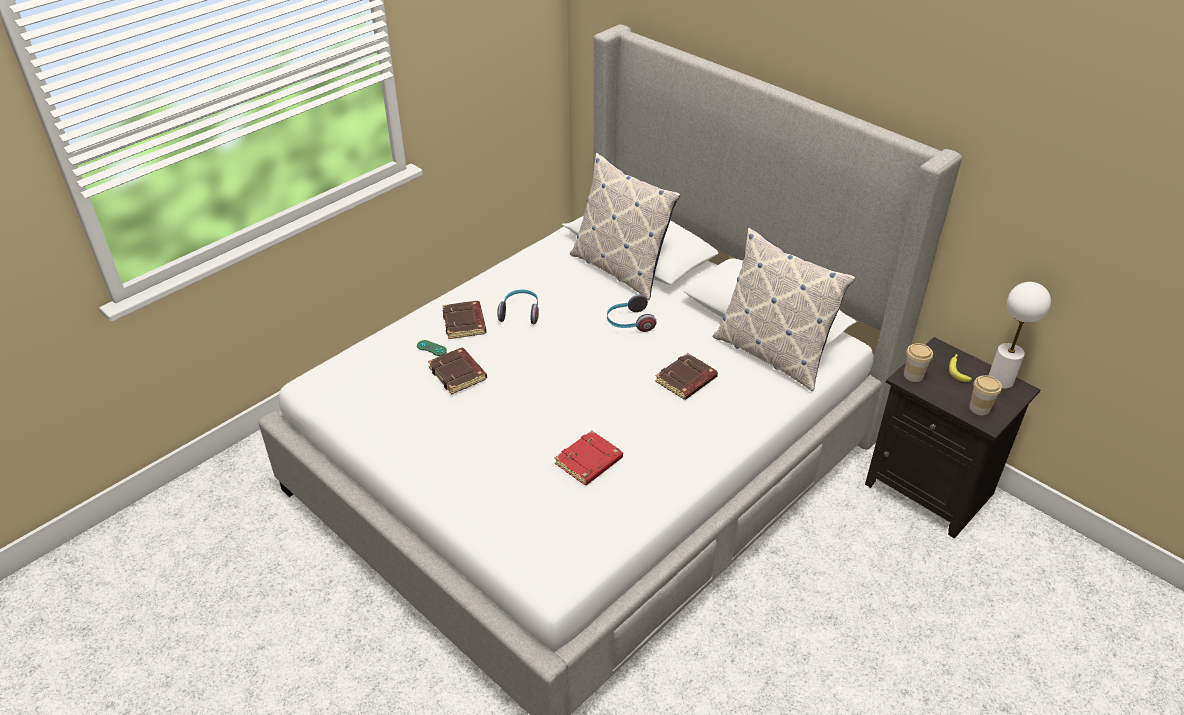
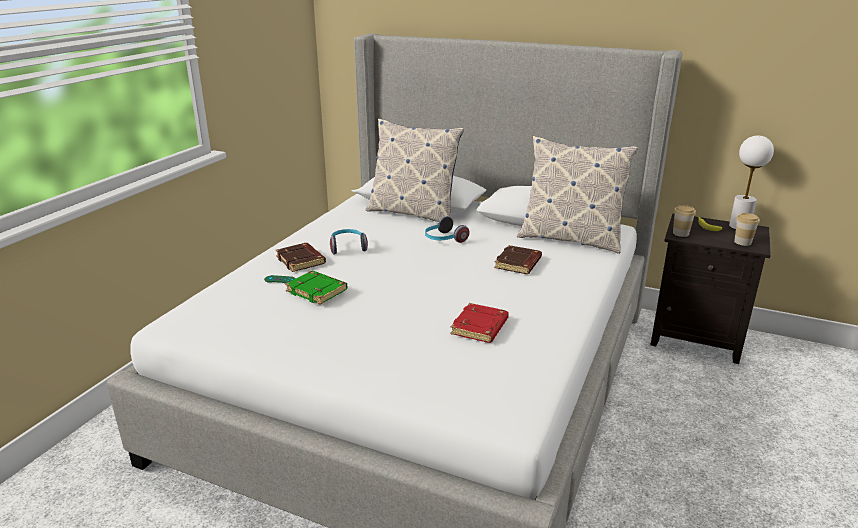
camera: 20 degrees left, 15 degrees down
(459, 374) = (318, 291): brown book -> green book

